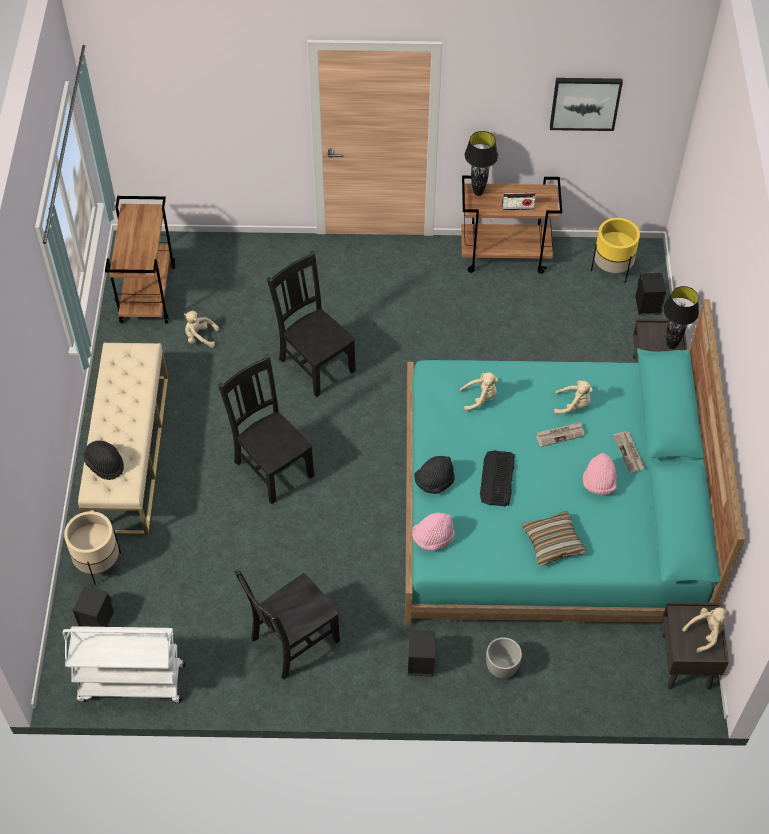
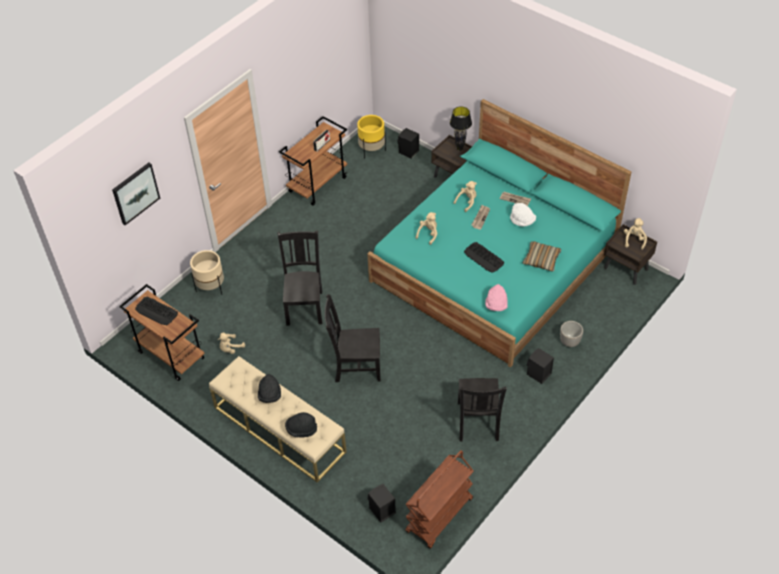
camera: 50 degrees left, 5 degrees down
(98, 563) = (343, 488): beige planter -> beige planter (211, 287)
(131, 683) = (439, 516): white cart -> brown cart
(141, 231) = (156, 311): none -> keyboard
(315, 363) = (304, 306): black chair -> black chair turned 90 degrees clockwise
(434, 482) = (462, 284): black hat -> black hat (270, 395)
(478, 193) = (295, 153): black table lamp -> none
(585, 103) = (323, 59): picture -> picture (135, 193)
(599, 483) = (522, 221): pink hat -> white hat

